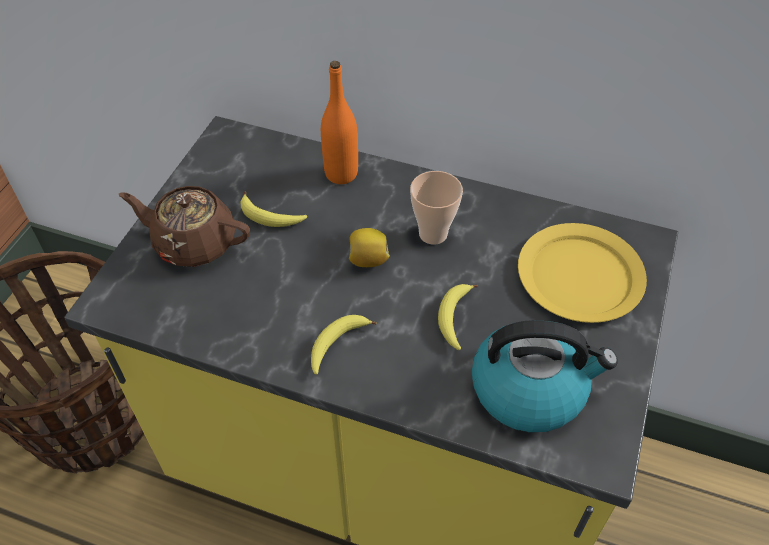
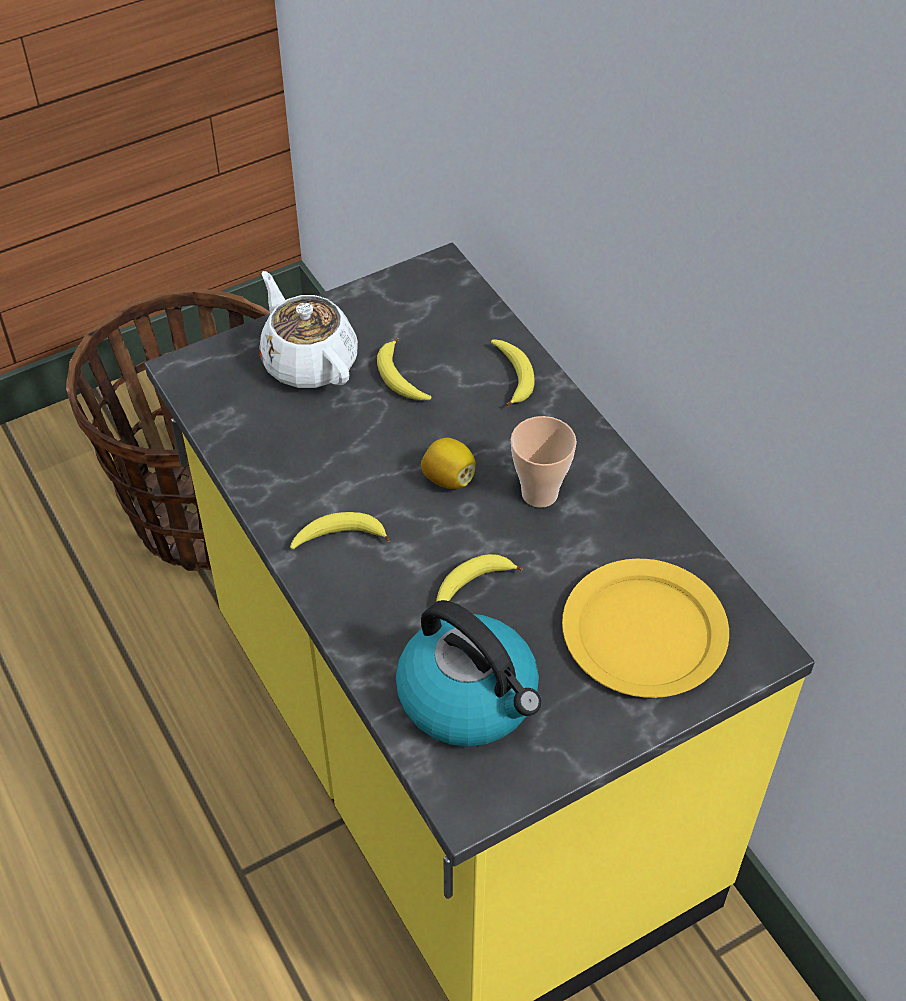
camera: 40 degrees right, 0 degrees up
(194, 243) = (308, 361): brown teapot -> white teapot
(341, 174) = (513, 376): orange bottle -> banana

